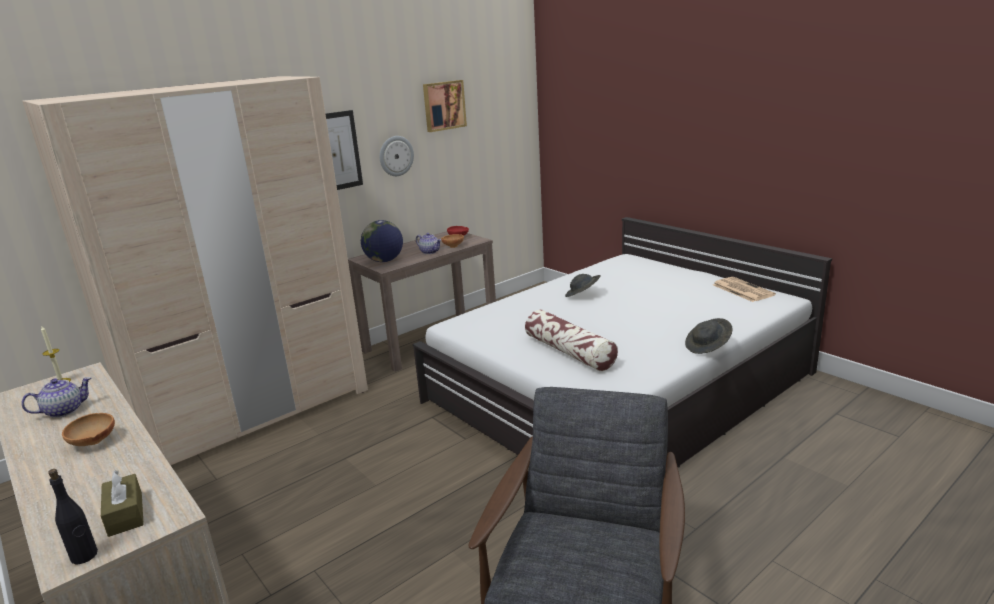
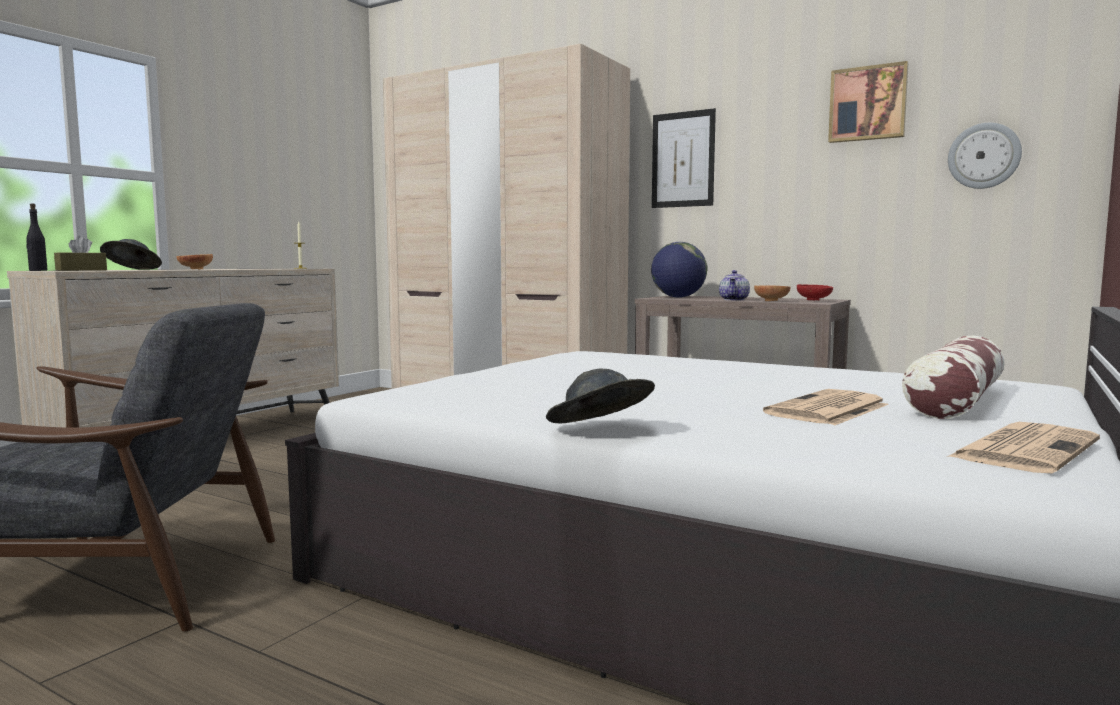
camera: 70 degrees right, 15 degrees down
(64, 410) = (251, 268): teapot -> none
(396, 156) = (770, 173): wall clock -> wall clock (984, 156)
(569, 352) = (523, 380): pillow -> pillow (955, 401)
(582, 295) = (766, 375): grey hat -> grey hat (131, 269)
(672, 301) = (828, 409): none -> newspaper

